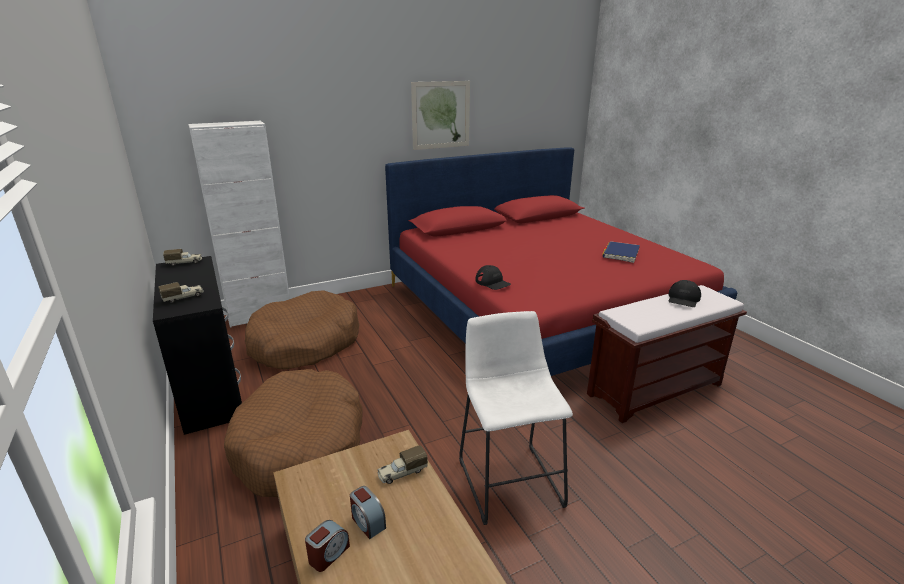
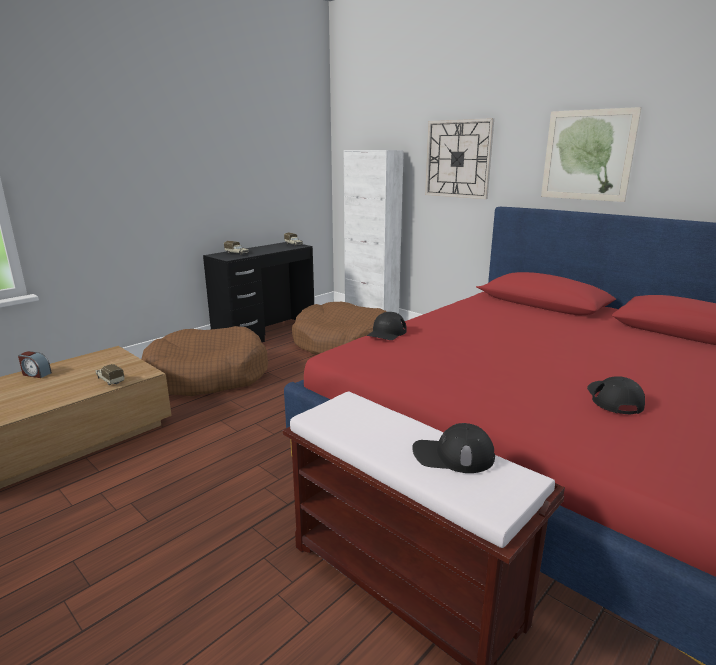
camera: 70 degrees right, 5 degrees down
(330, 125) = (458, 159): none -> wall clock
(367, 522) = (60, 379): alarm clock -> none
(508, 477) = (179, 471): white stool -> none
(621, 254) = (613, 399): blue book -> black cap

